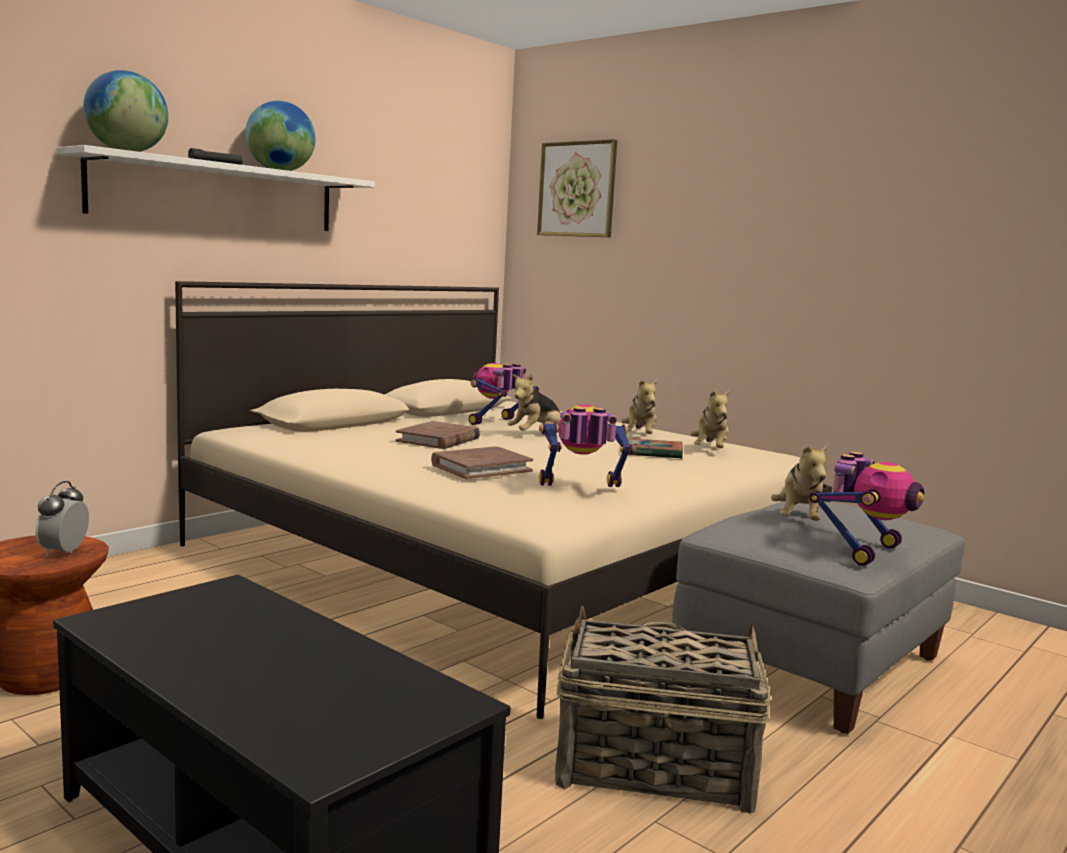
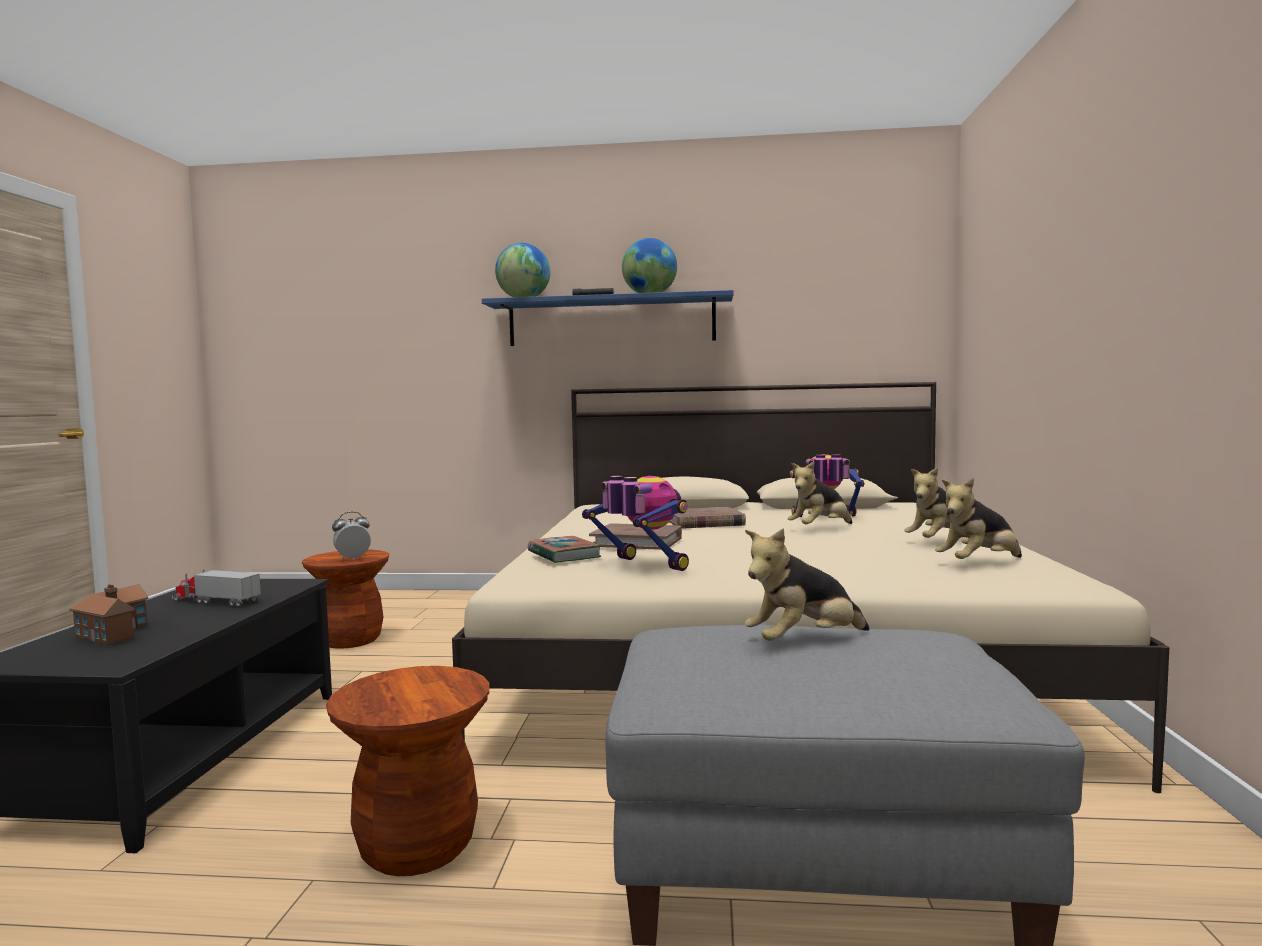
camera: 55 degrees right, 5 degrees down
(217, 195) = (611, 321): white shelf -> blue shelf
(233, 632) = (215, 601): none -> toy truck
(294, 695) = (113, 633): none -> toy house
(536, 434) = (820, 529): plush toy -> plush toy turned 45 degrees counterclockwise
(577, 189) = (991, 257): picture -> none
(652, 767) = (417, 847): basket -> brown stool
(653, 453) = (879, 556): book -> book (564, 555)
(863, 552) = (739, 690): toy robot -> none

